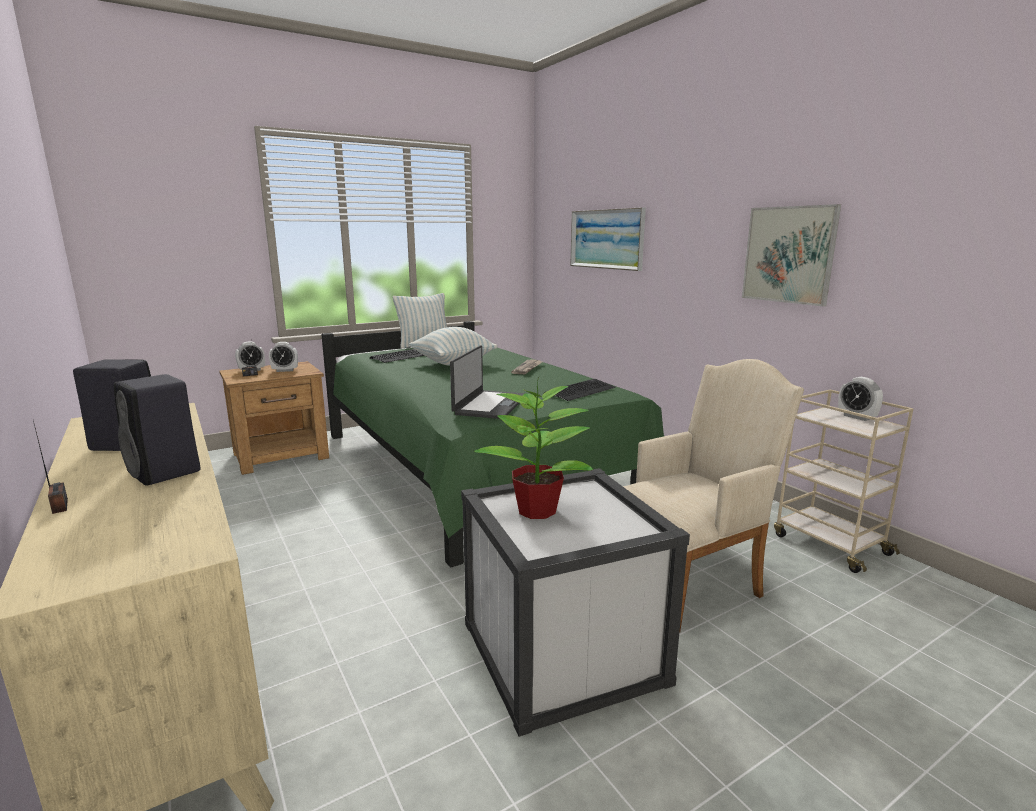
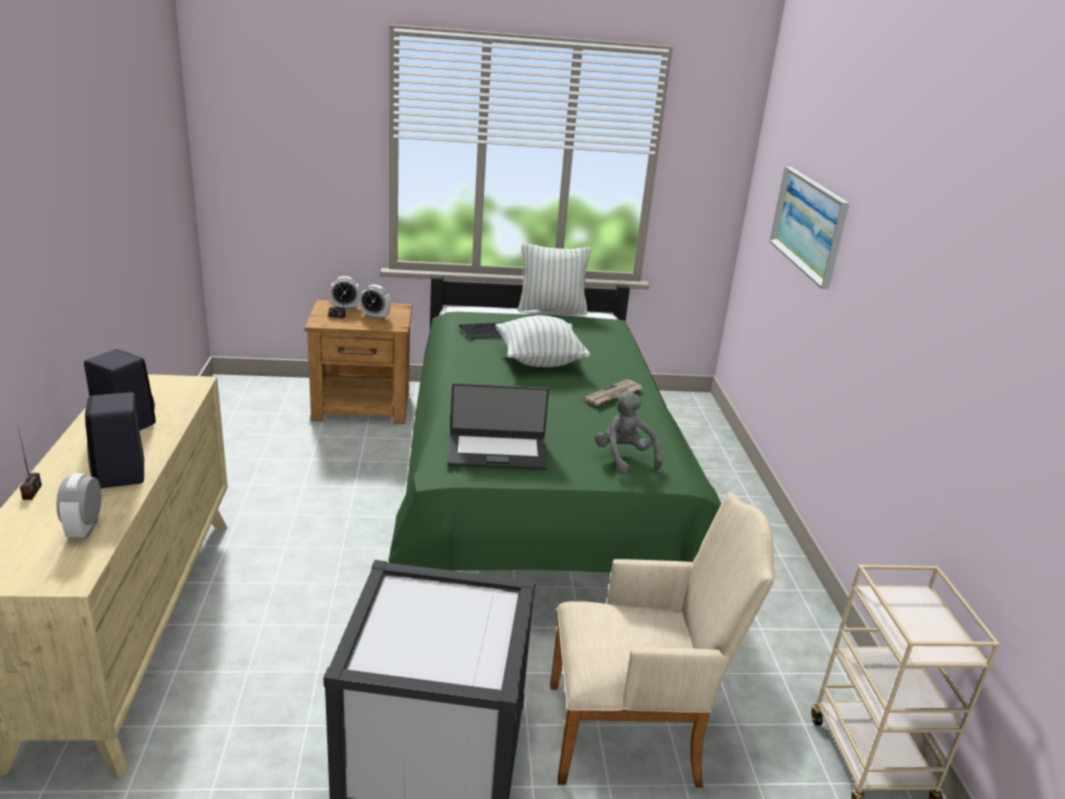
camera: 25 degrees right, 10 degrees up
(489, 405) = (497, 452): laptop -> laptop turned 45 degrees clockwise
(538, 510) = (421, 611): potted plant -> none
(580, 391) = (624, 458): keyboard -> grey plush toy
(788, 255) = (955, 356): picture -> none
(856, 417) = (938, 621): alarm clock -> alarm clock (85, 528)

